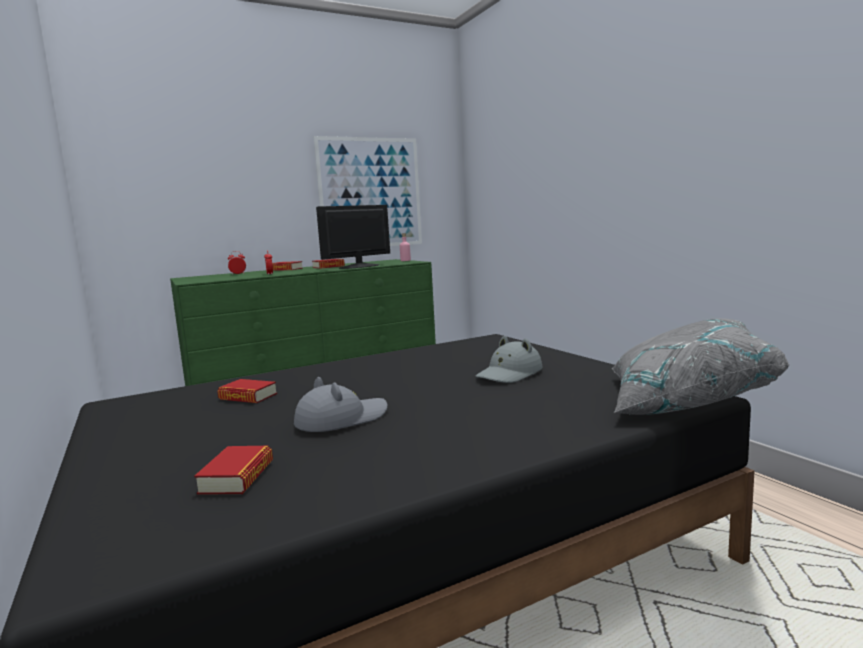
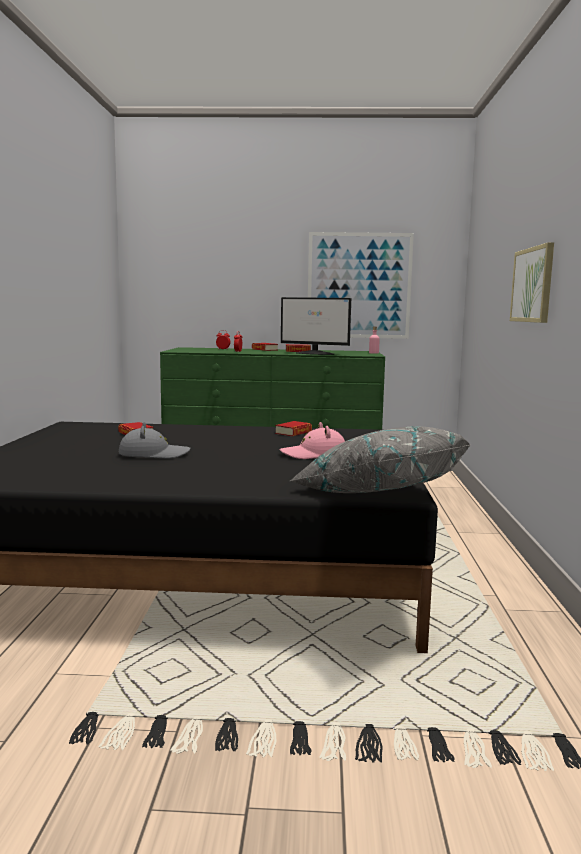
camera: 30 degrees right, 0 degrees up
(237, 477) = (53, 465): book -> book (293, 432)
(358, 266) = (315, 353): monitor -> monitor turned 150 degrees counterclockwise
(509, 374) = (314, 454): grey hat -> pink hat
(619, 176) = (533, 285): none -> picture

